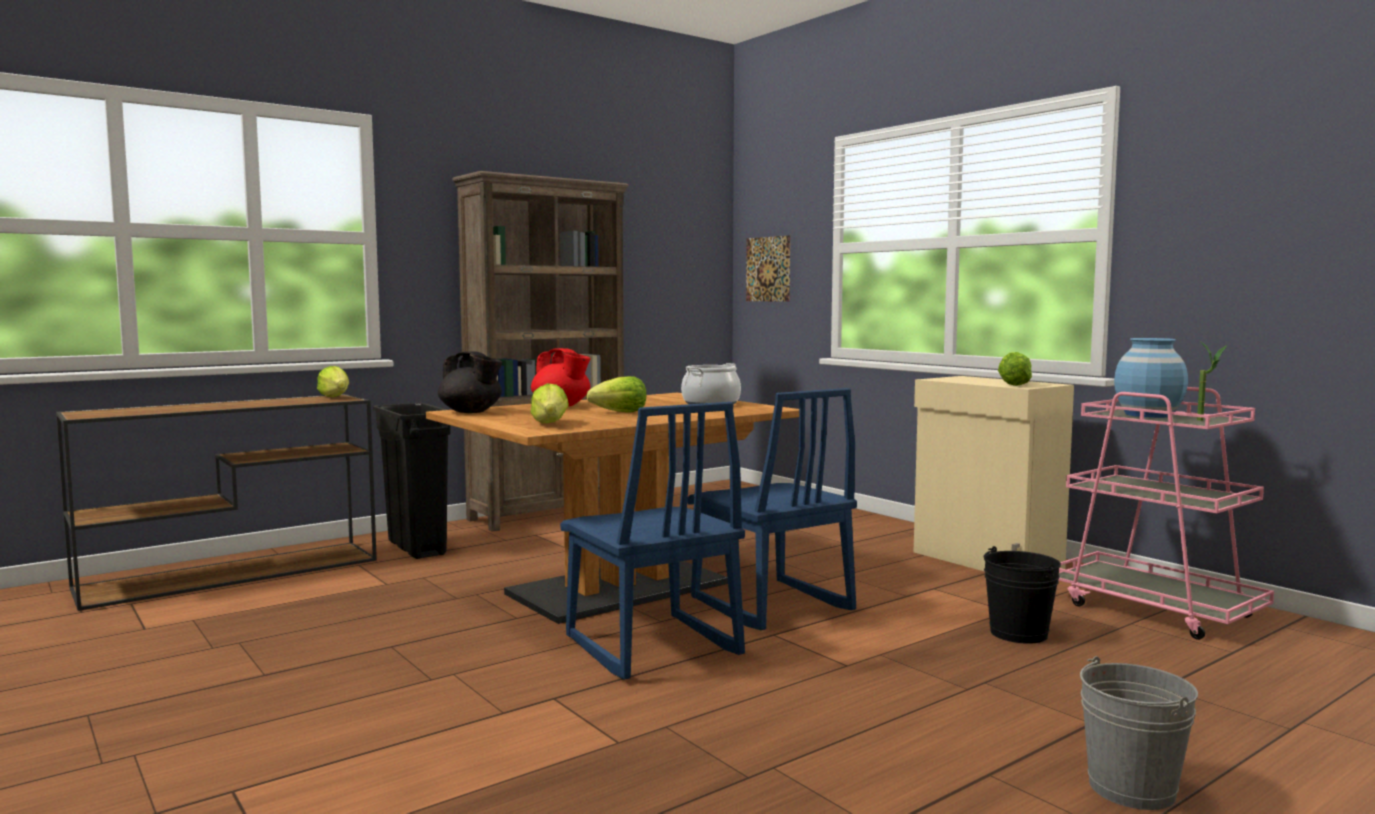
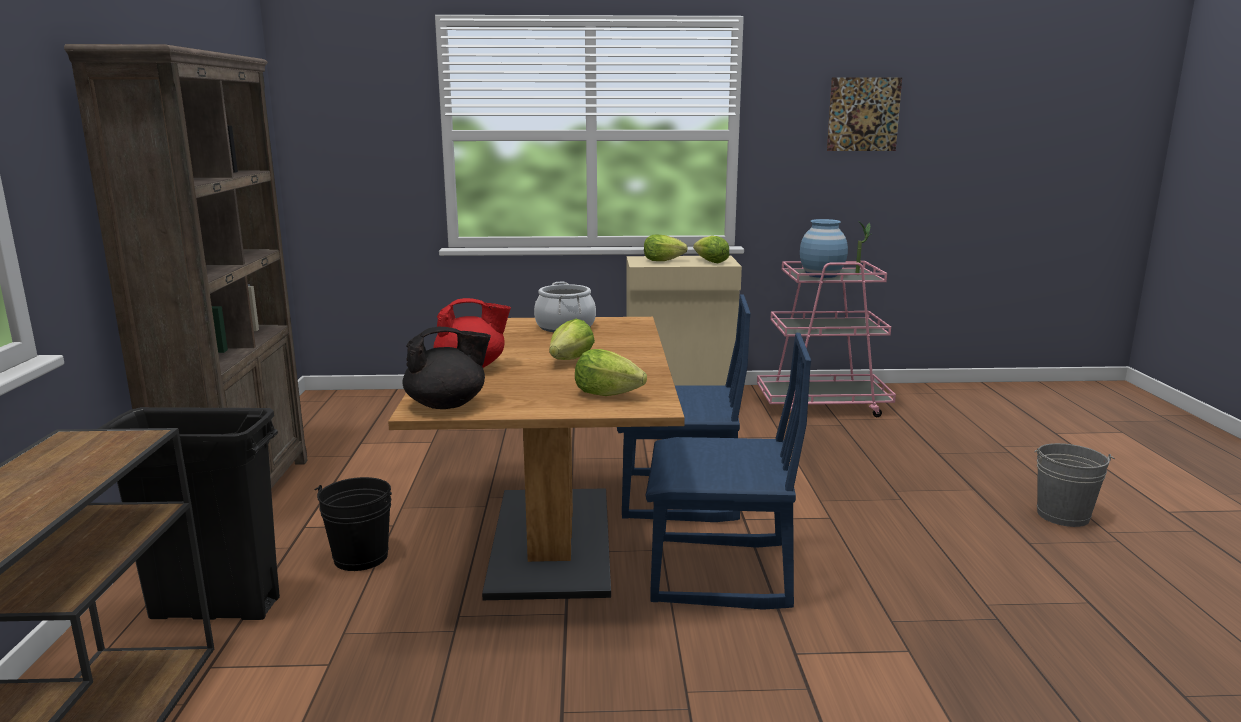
camera: 55 degrees left, 10 degrees up
(335, 397) = (87, 440): lettuce -> lettuce (662, 261)
(768, 269) = (341, 155): picture -> picture (863, 114)
(1018, 633) = (824, 450): black bucket -> black bucket (360, 557)

